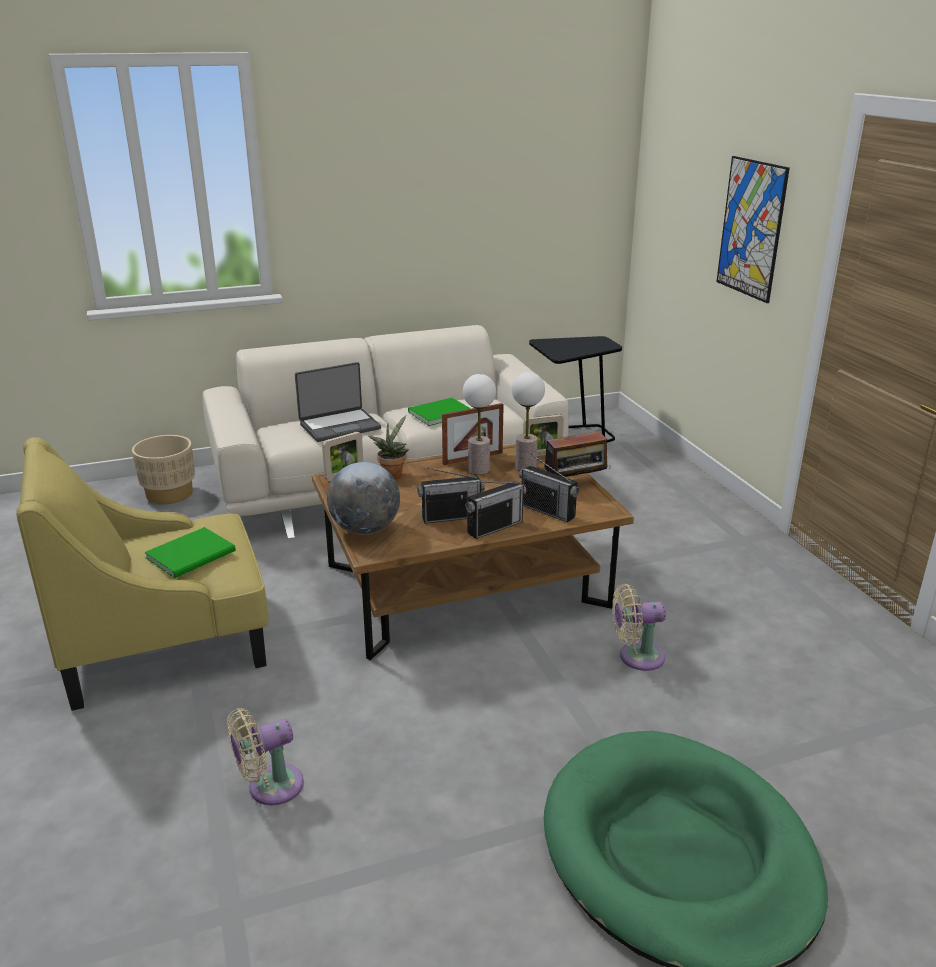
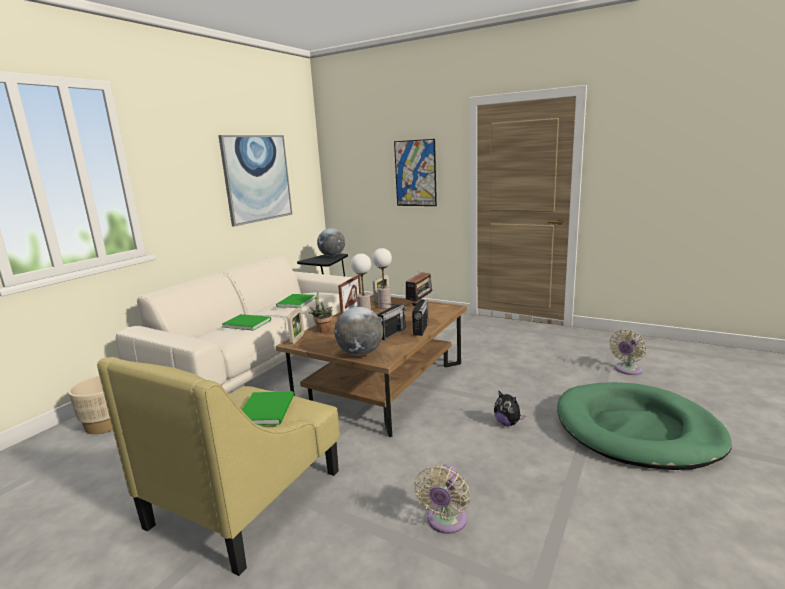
camera: 40 degrees left, 10 degrees down
(339, 426) = (246, 323): laptop -> green book
(485, 193) = (257, 178): none -> picture
(521, 728) = (508, 423): none -> plush toy
(548, 511) = (430, 316): radio -> none
(594, 344) = (332, 256): none -> globe
(636, 657) = (501, 375): beige fan -> beige fan (627, 370)

